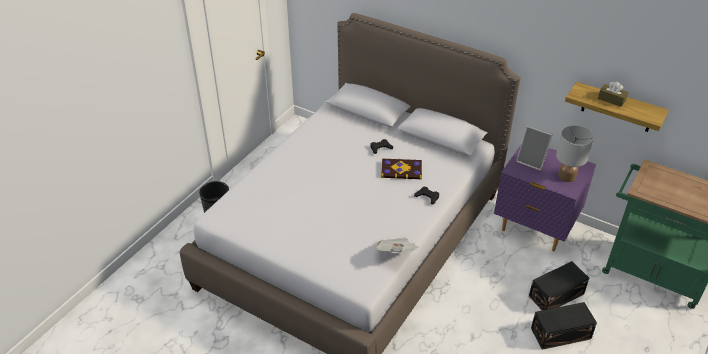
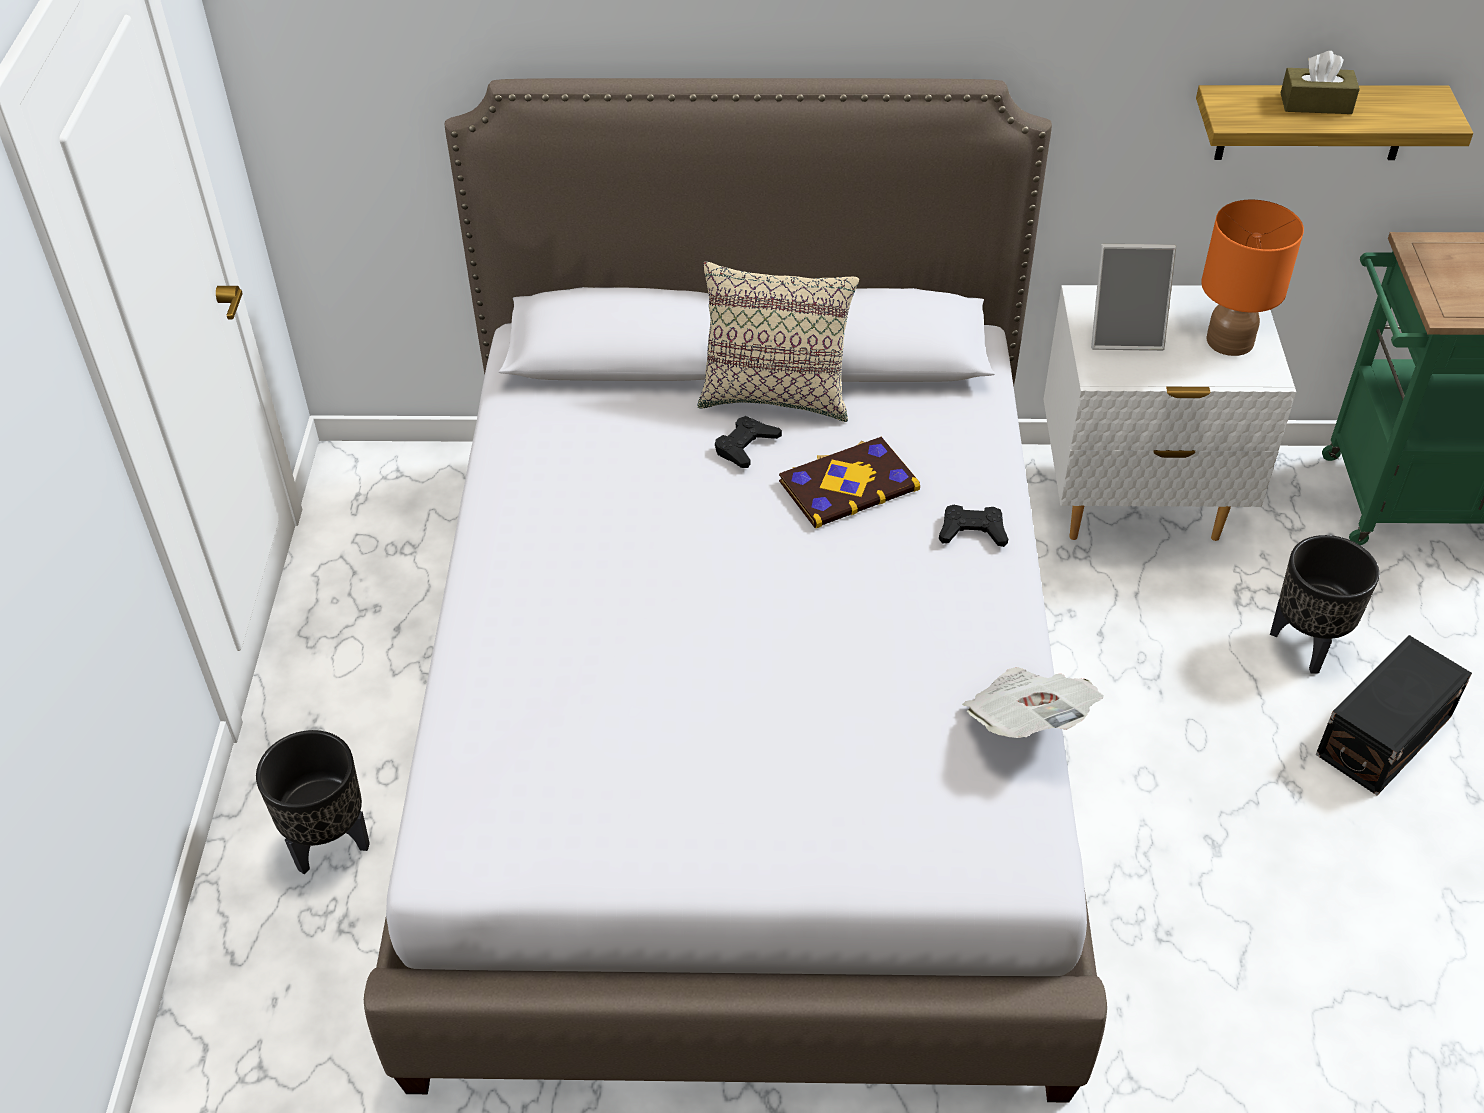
camera: 30 degrees left, 5 degrees up
(400, 139) = (775, 400): none -> beige pillow
(534, 229) = (1137, 503): purple nightstand -> white nightstand
(557, 295) = (1307, 645): black storage box -> black planter
(567, 176) = (1230, 342): grey table lamp -> orange table lamp

